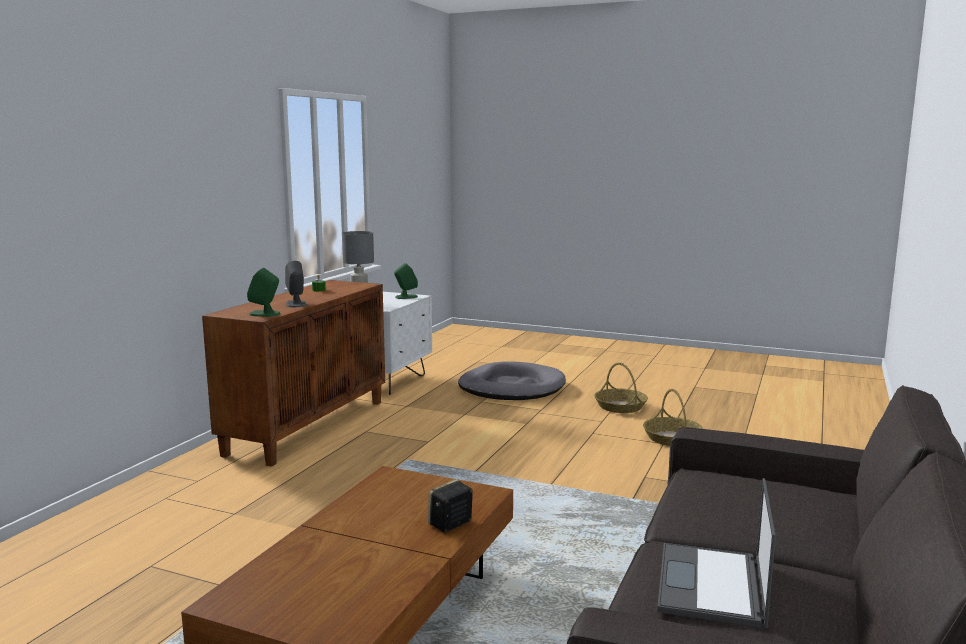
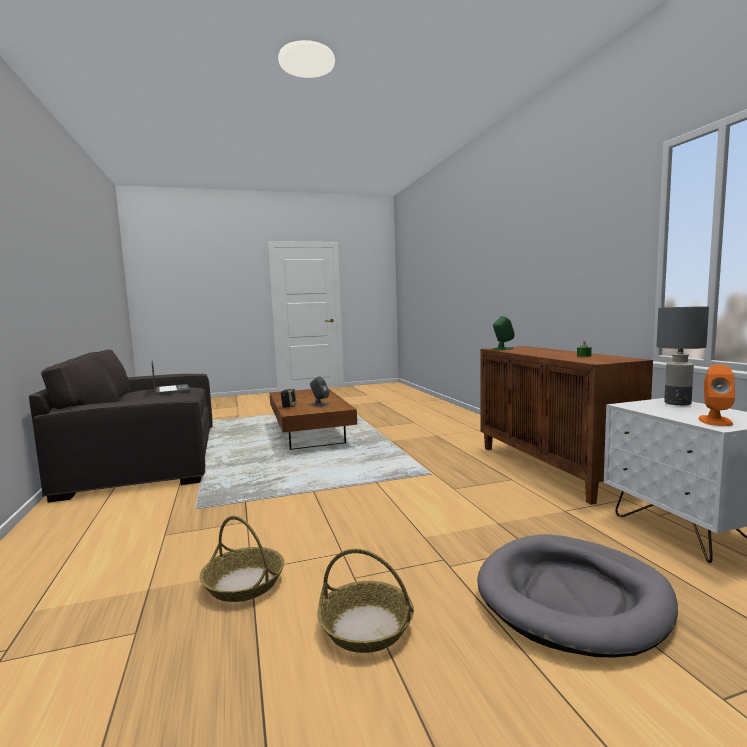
camera: 140 degrees right, 5 degrees down
(296, 304) = (525, 352): grey speaker -> grey speaker (319, 404)
(406, 297) = (715, 421): green speaker -> orange speaker

